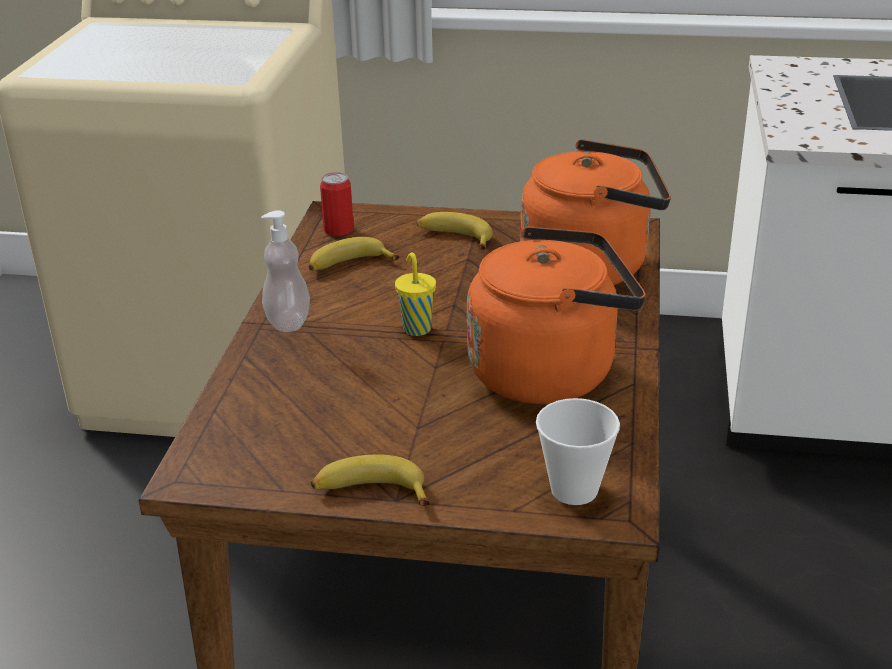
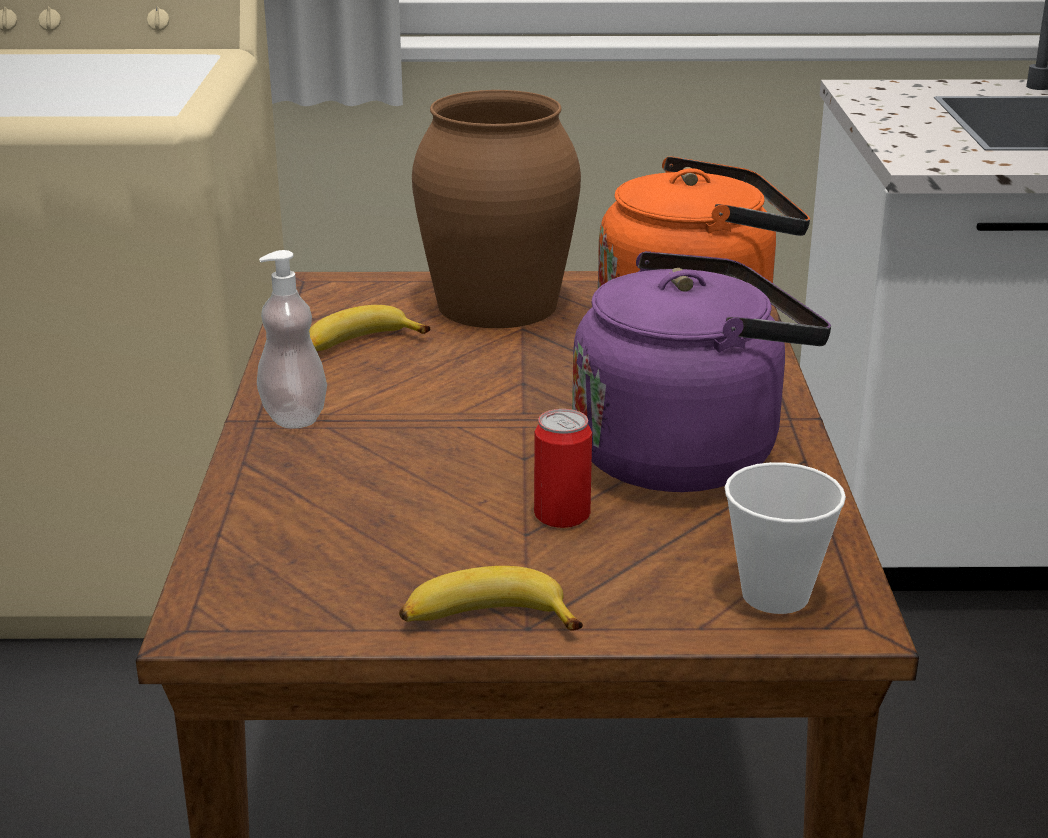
camera: 10 degrees left, 5 degrees down
(338, 230) = (330, 303): can -> can (562, 515)
(416, 328) = (481, 413): yellow cup -> none
(454, 238) = (496, 305): banana -> brown vase
(550, 371) = (685, 453): orange kettle -> purple kettle

